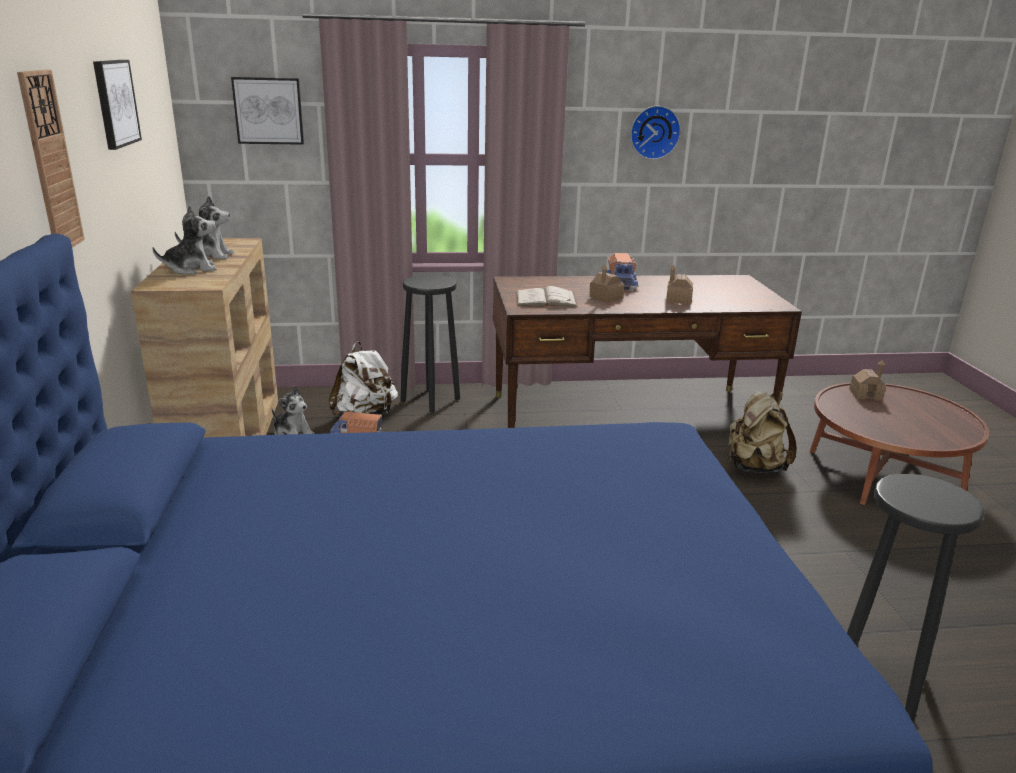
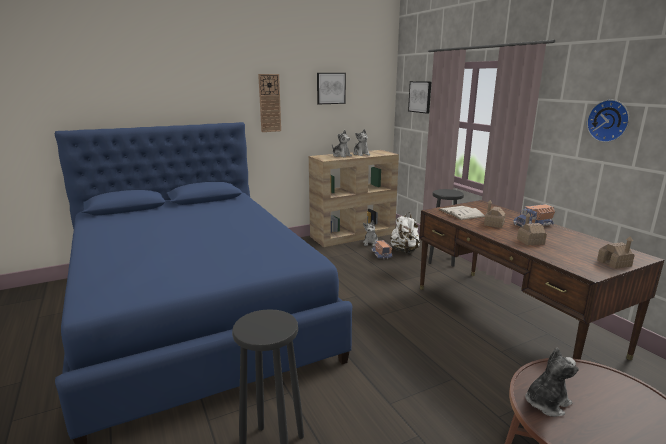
camera: 70 degrees right, 5 degrees down
(754, 467) = (501, 381): beige backpack -> none
(865, 395) = (620, 389): toy house -> toy house (614, 263)
(891, 431) = (546, 403): none -> plush toy

